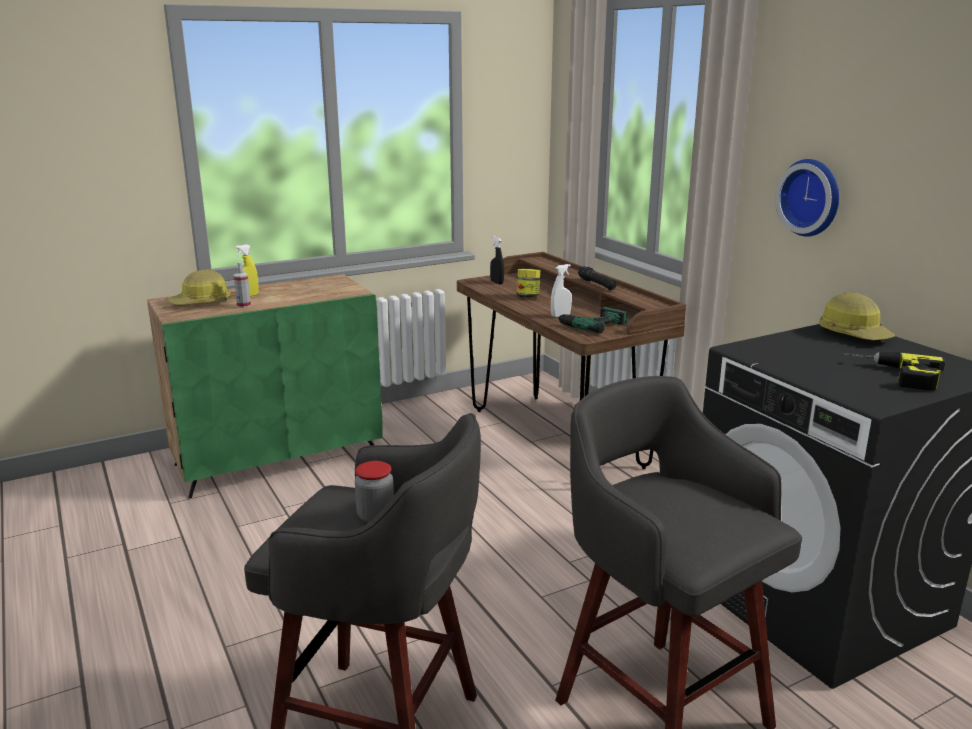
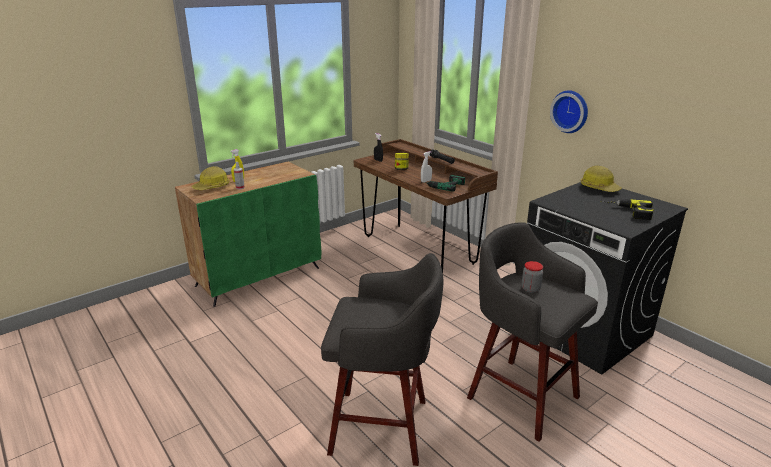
camera: 10 degrees left, 5 degrees up
(375, 516) = (383, 313): jar -> jar (530, 289)

